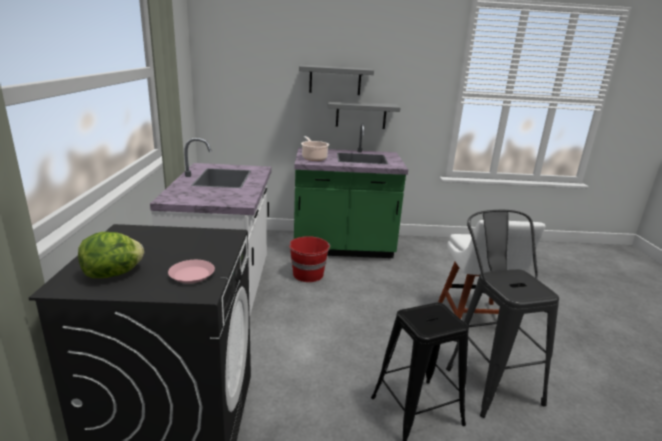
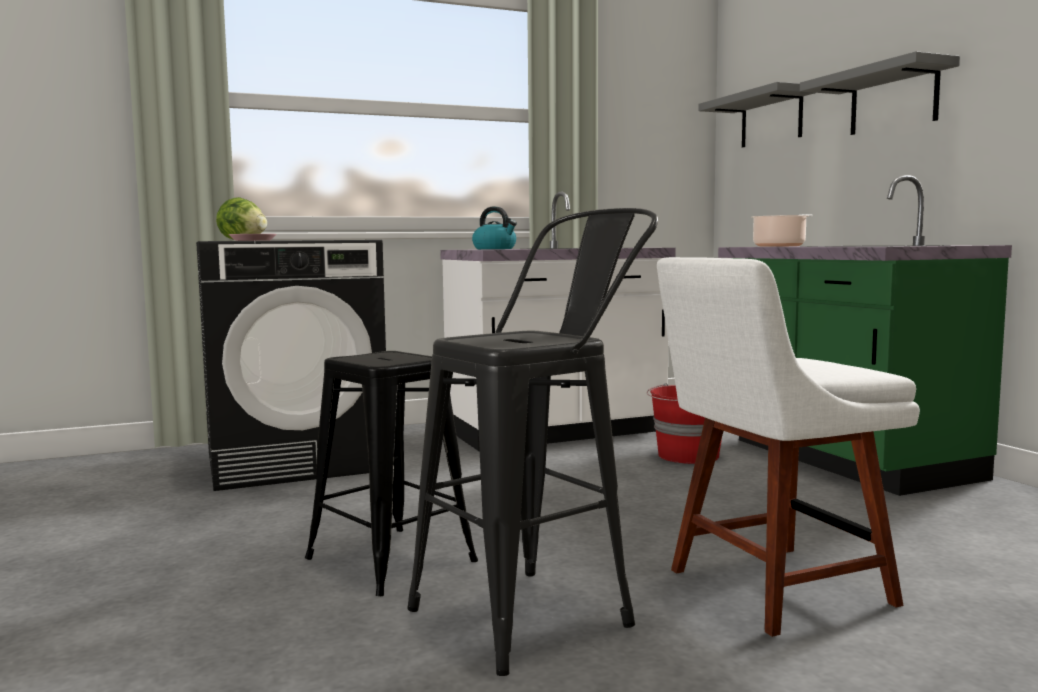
camera: 70 degrees right, 15 degrees down
(202, 194) = (495, 249): none -> kettle
(361, 115) = (941, 164): grey shelf -> grey shelf (771, 119)

